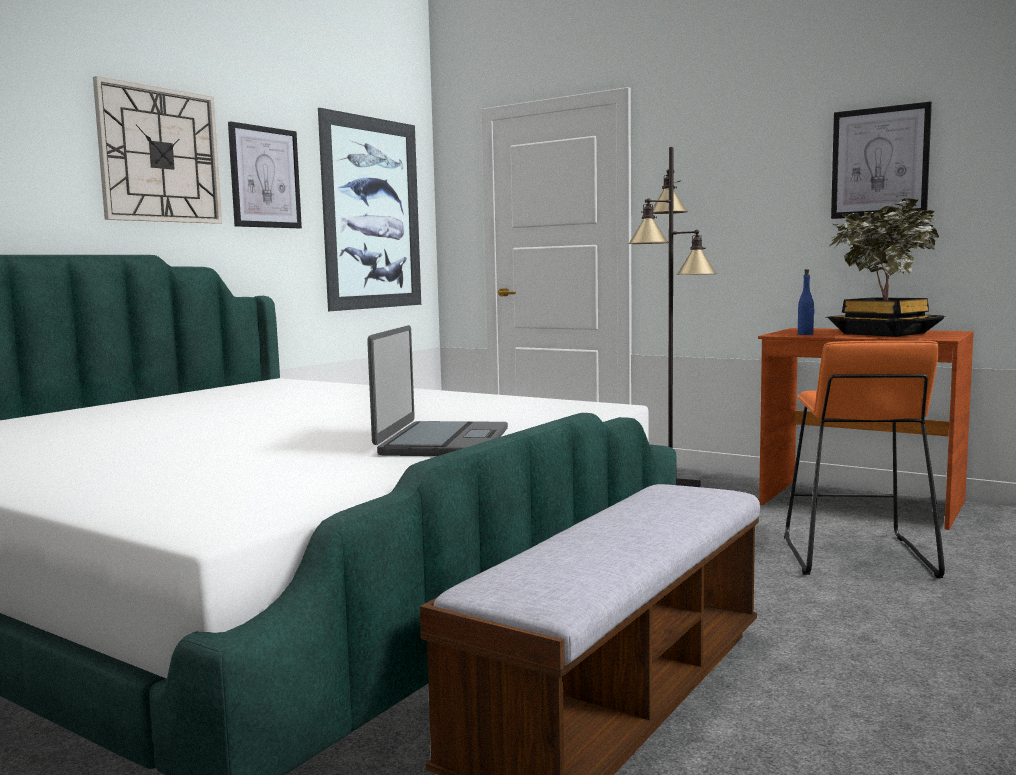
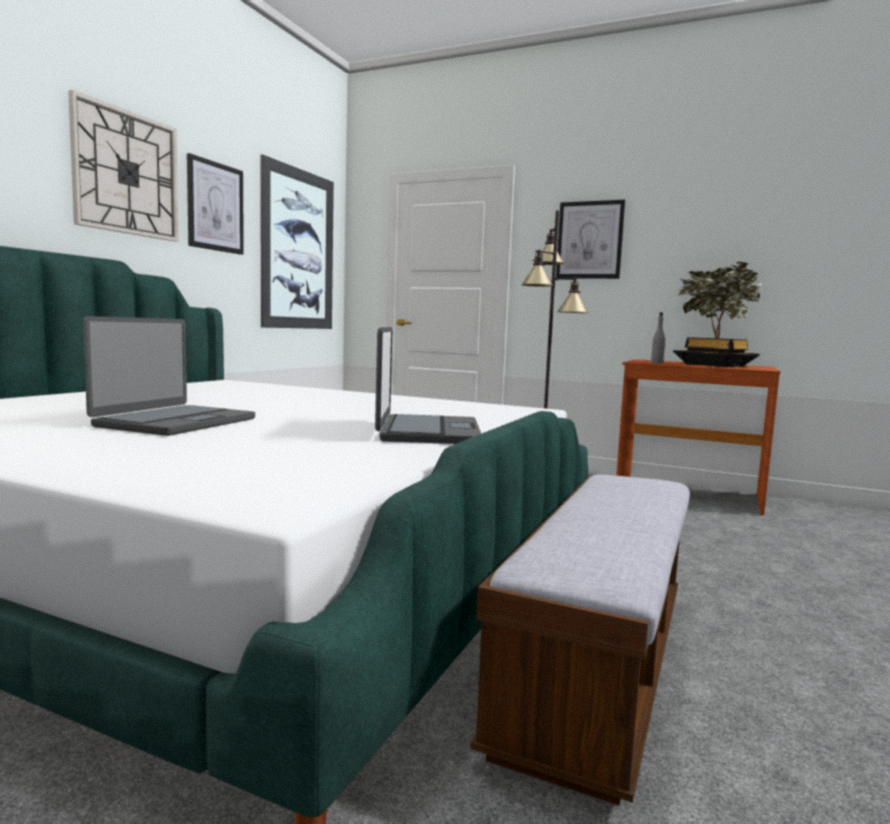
camera: 10 degrees left, 0 degrees up
(185, 439) = (175, 422): none -> laptop
(805, 334) = (657, 363): blue bottle -> grey bottle
(855, 555) = (710, 535): orange stool -> none
(880, 162) = (710, 236): picture -> picture (589, 240)

